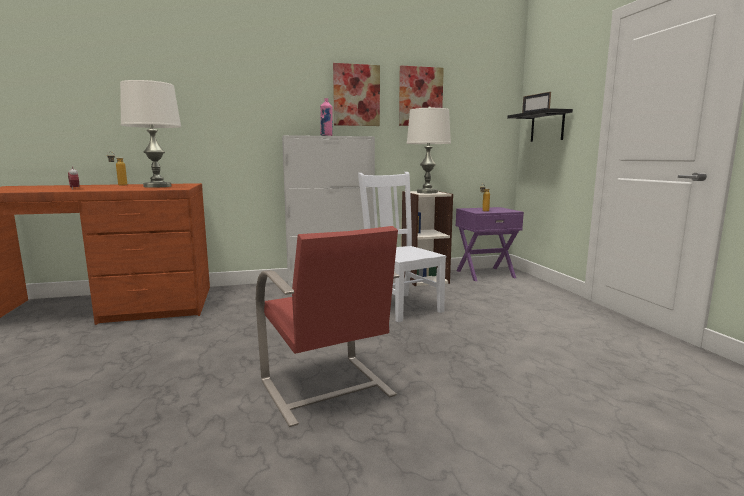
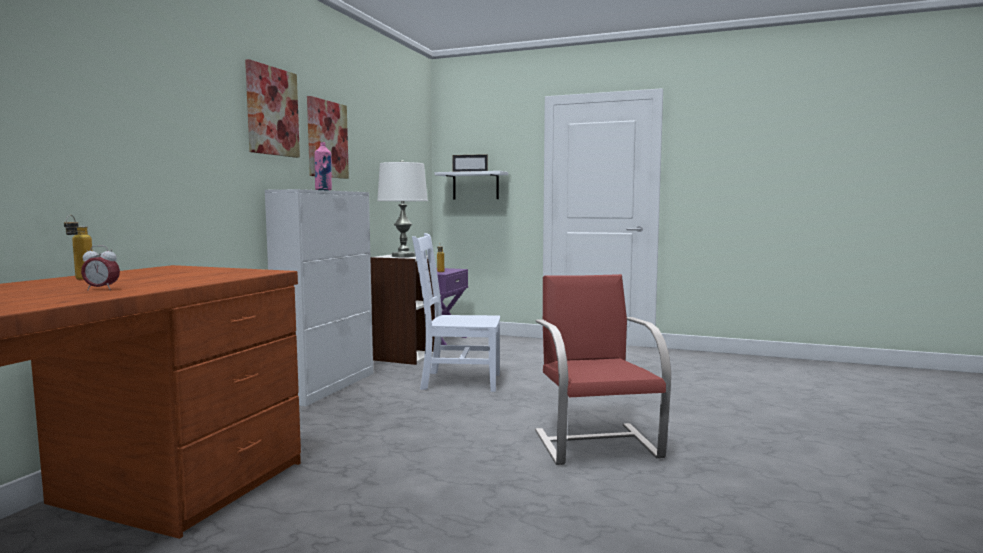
camera: 55 degrees left, 5 degrees down
(157, 186) = (192, 273): white table lamp -> none
(327, 389) = (596, 443): red chair -> red chair turned 105 degrees counterclockwise
(420, 97) = (373, 146): picture -> picture (272, 111)
(547, 126) = (475, 186): black shelf -> white shelf

